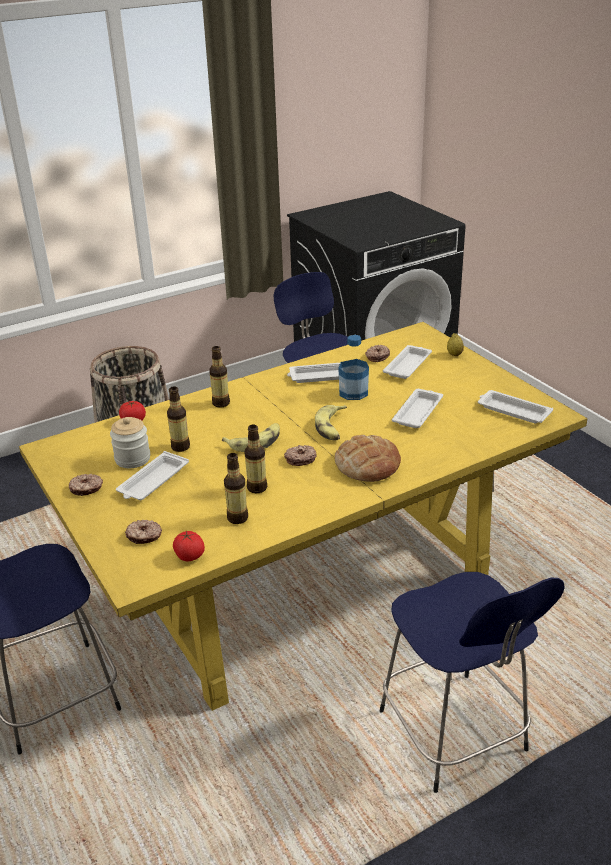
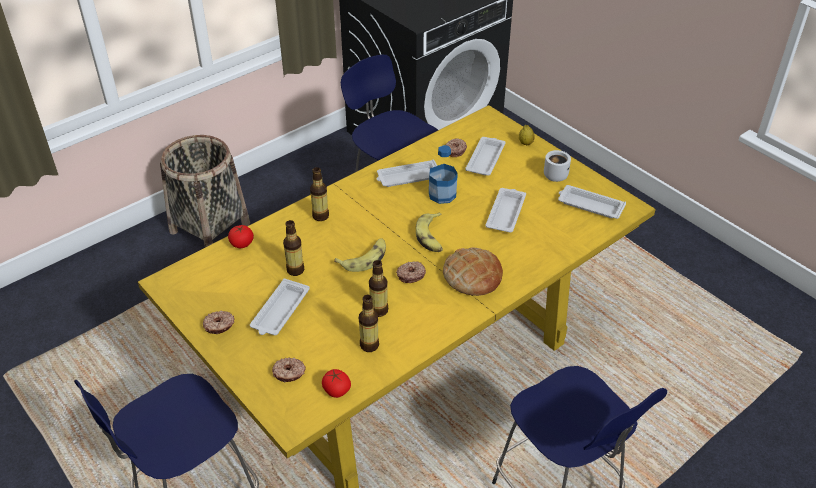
camera: 10 degrees left, 10 degrees up
(132, 459) = (253, 287): jar -> none
(478, 382) = (553, 174): none -> white mug

